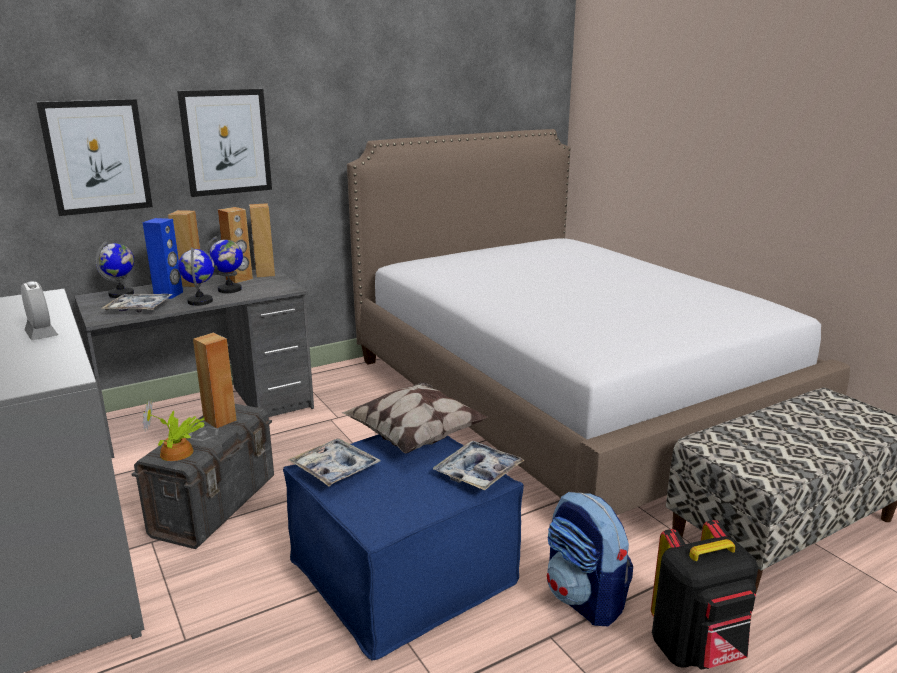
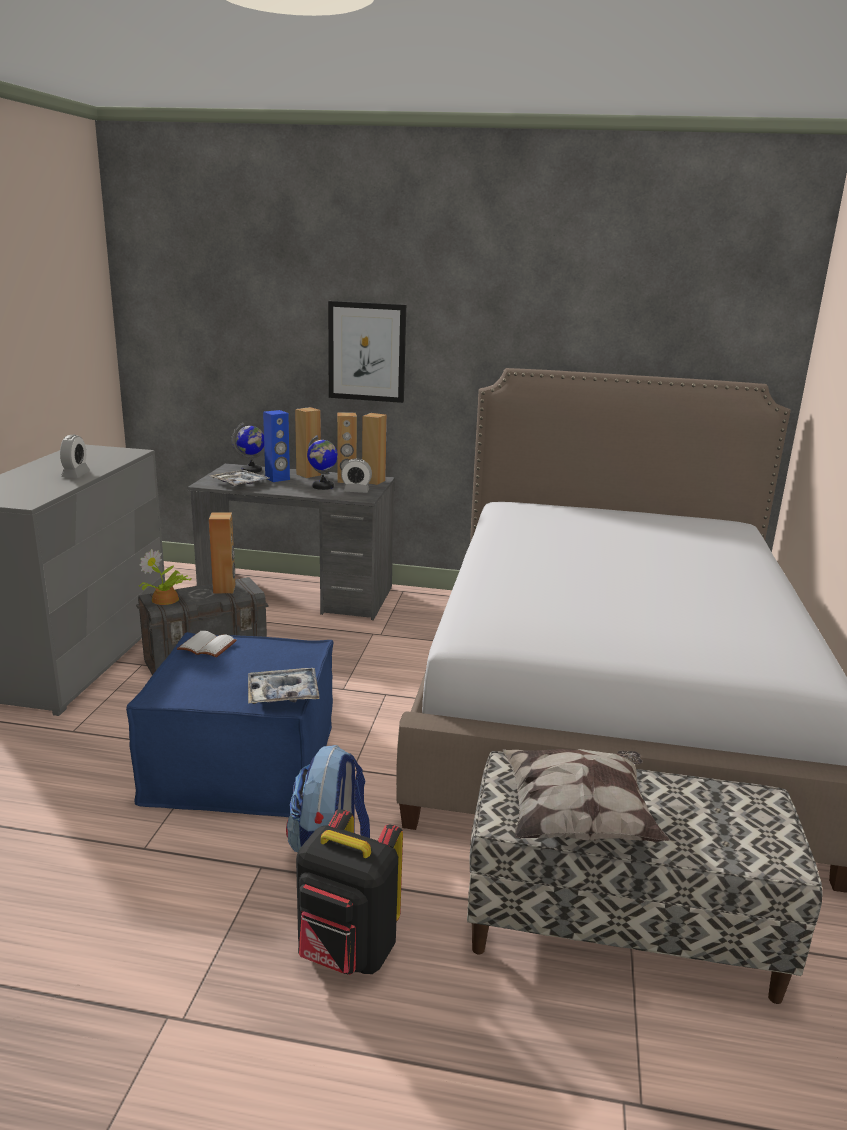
camera: 40 degrees right, 0 degrees up
(97, 156) = (259, 351): picture -> none
(200, 301) = (285, 489): globe -> none
(269, 285) = (356, 491): none -> alarm clock
(334, 469) = (205, 647): tray -> white book
(415, 436) = (301, 651): pillow -> pillow (578, 819)

